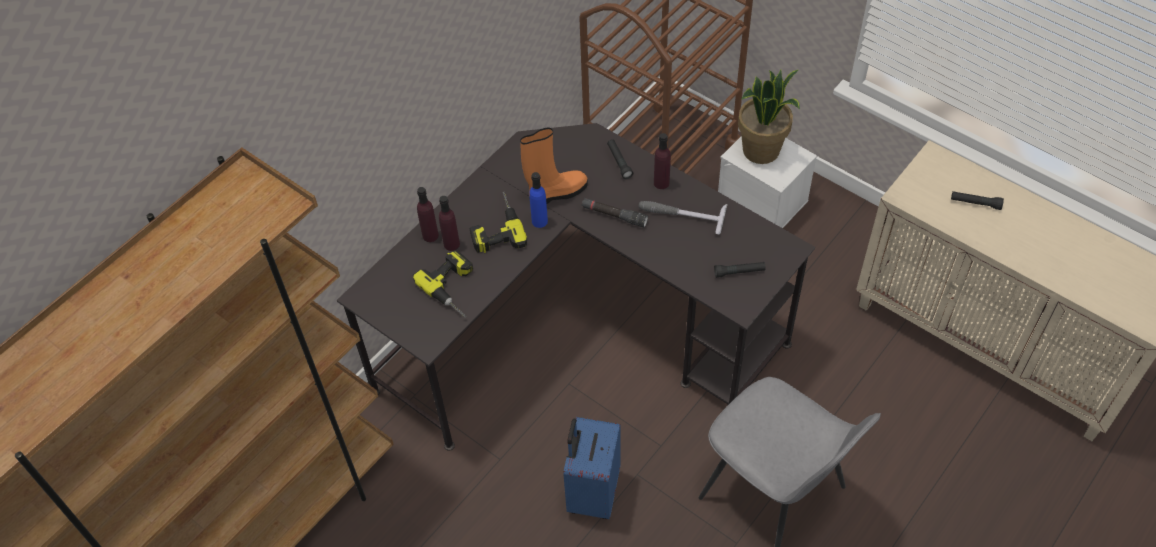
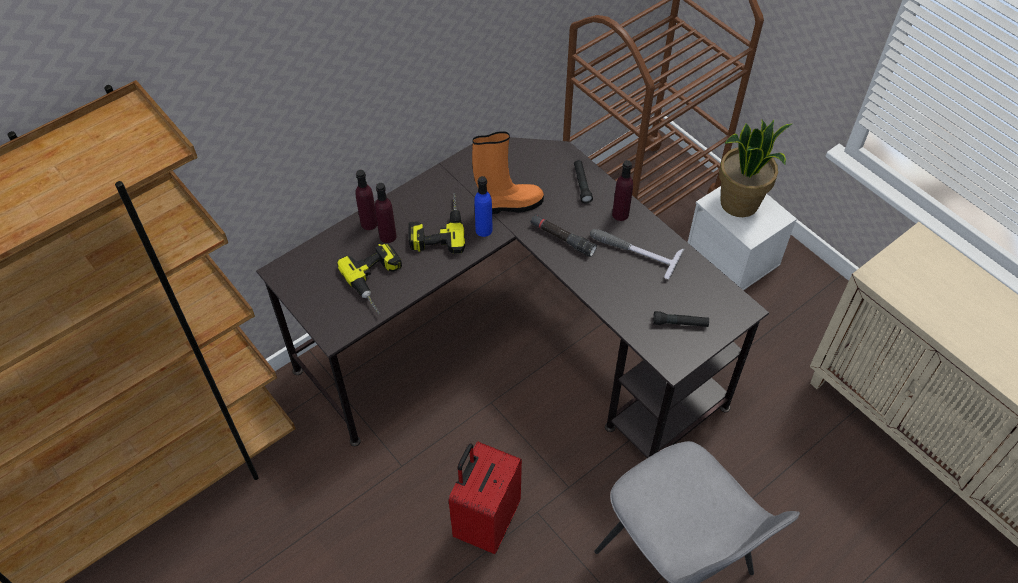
camera: 10 degrees right, 0 degrees up
(592, 492) = (486, 521): blue suitcase -> red suitcase
(975, 203) = (957, 299): black flashlight -> none

